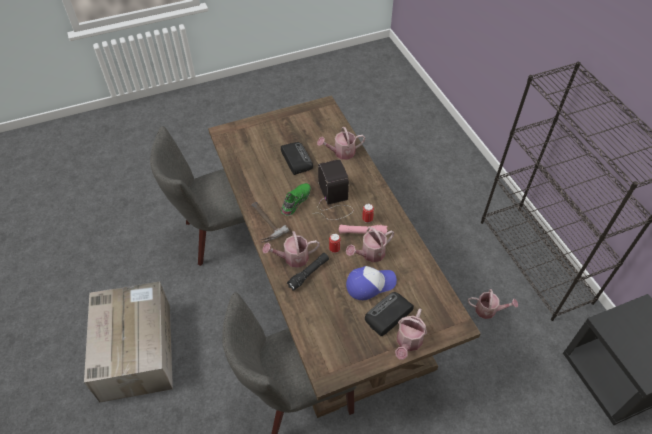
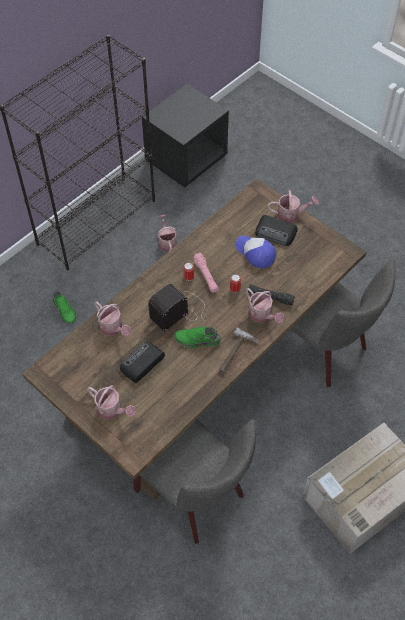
camera: 115 degrees left, 5 degrees up
(370, 254) = (225, 263): watering can -> watering can (112, 410)
(435, 208) = (65, 310): none -> green shoe

